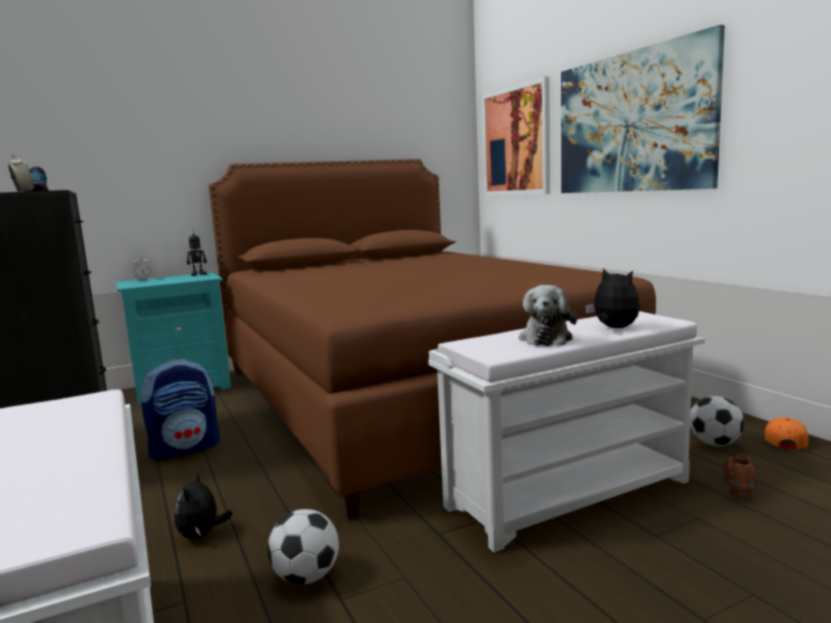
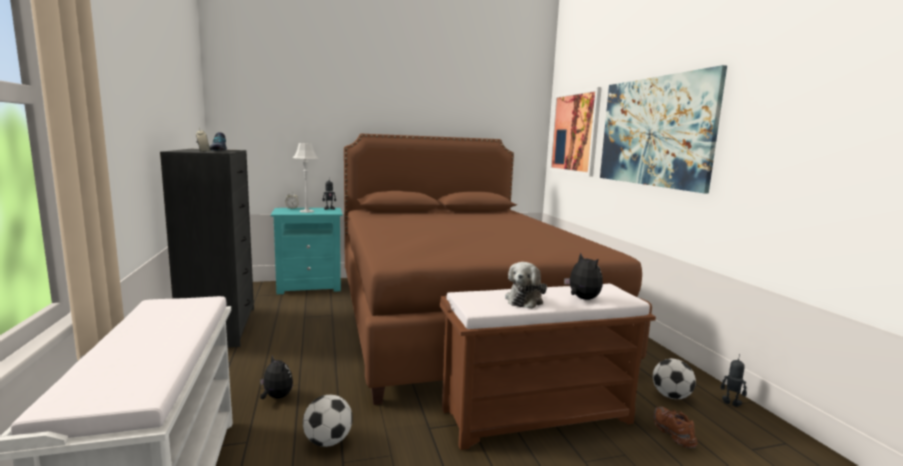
camera: 10 degrees right, 0 degrees up
(168, 280) = (306, 211): none -> grey table lamp
(185, 448) = (292, 332): backpack -> none
(201, 535) = (276, 397): plush toy -> plush toy turned 120 degrees clockwise
(570, 493) = (537, 415): white bench -> brown bench
(739, 484) = (672, 433): brown shoe -> brown shoe turned 45 degrees counterclockwise
(784, 440) = (731, 403): orange cap -> toy robot

